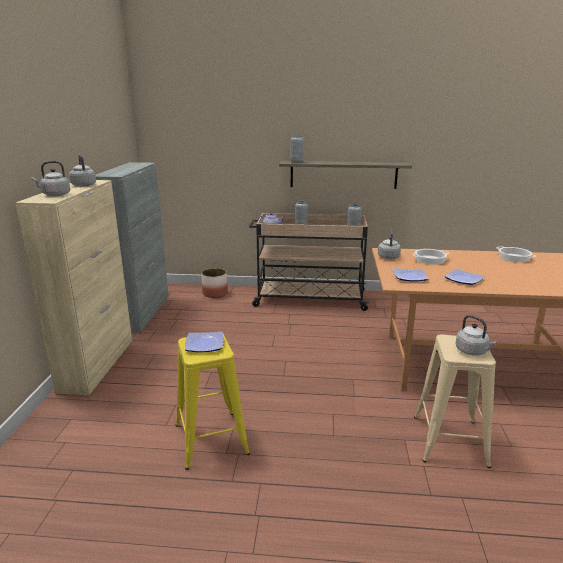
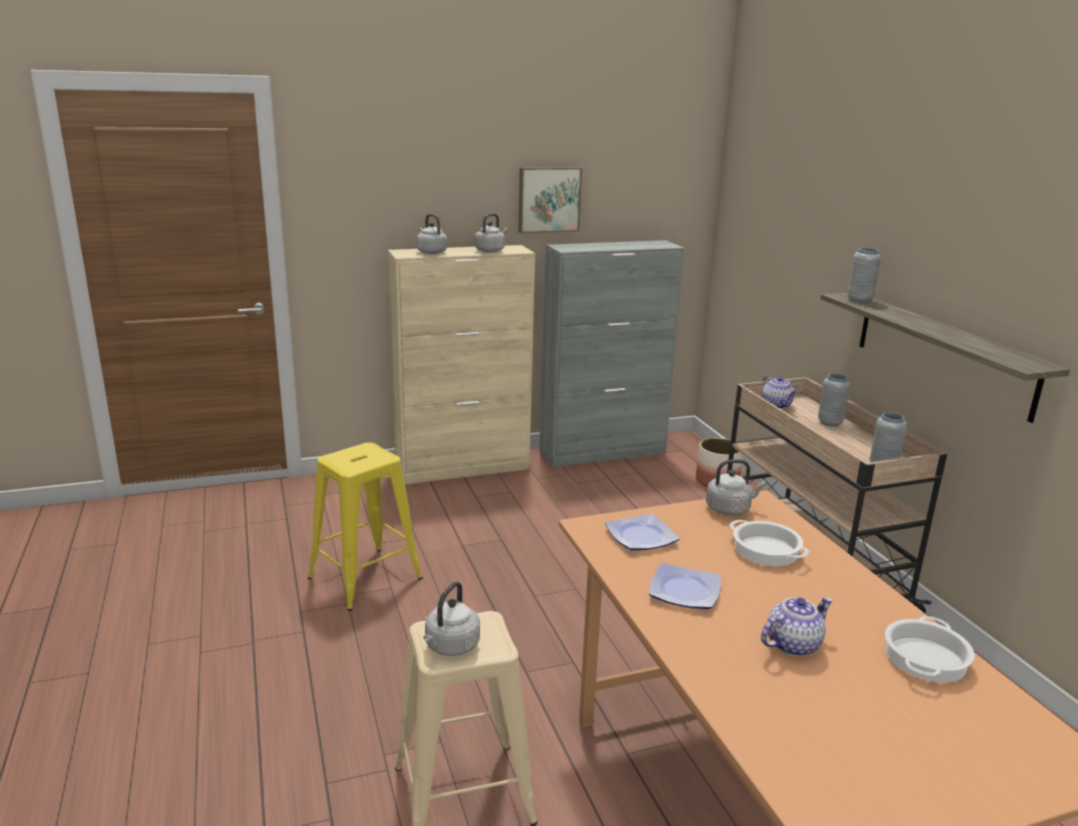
camera: 65 degrees right, 0 degrees up
(80, 141) = (548, 199): none -> picture
(205, 344) = (363, 456): plate -> none
(506, 272) = (792, 644): none -> teapot

